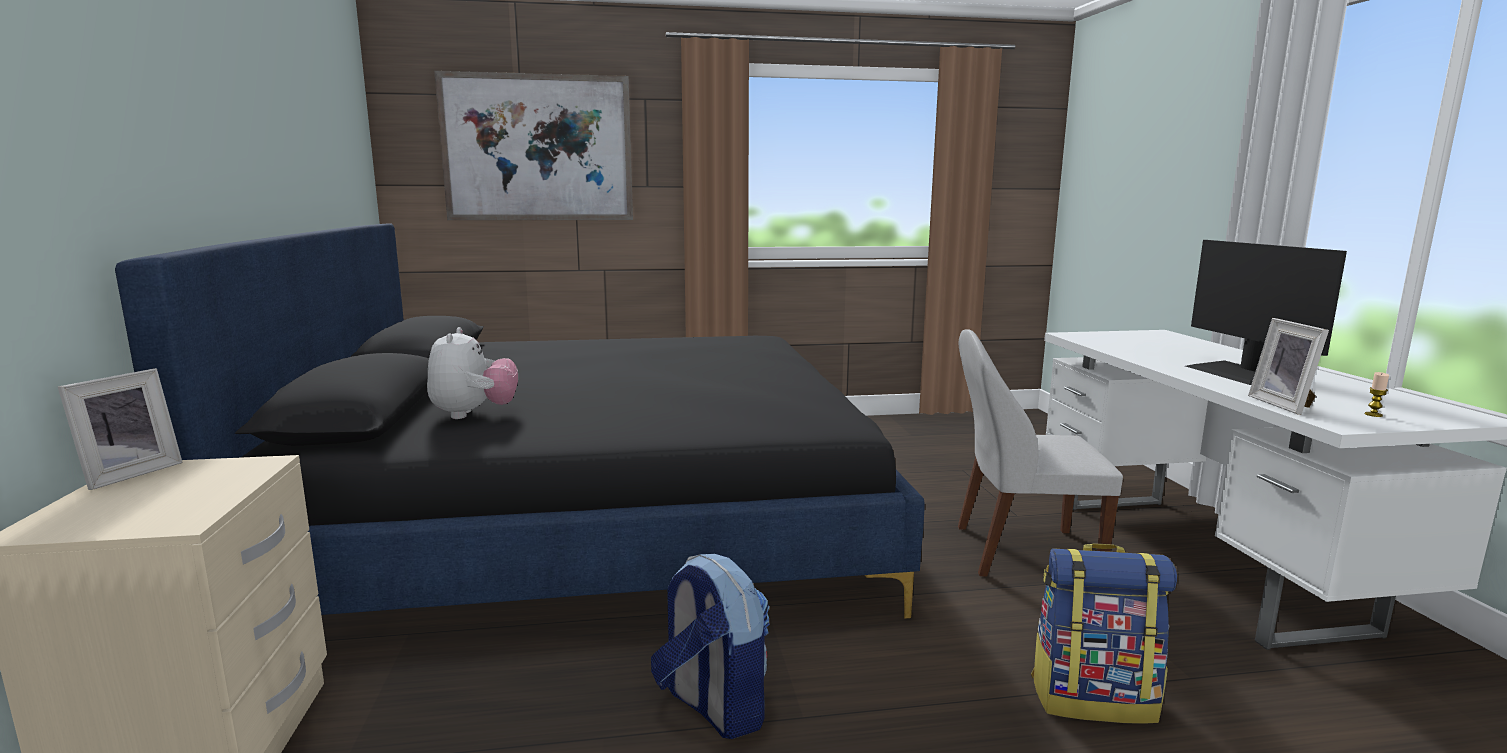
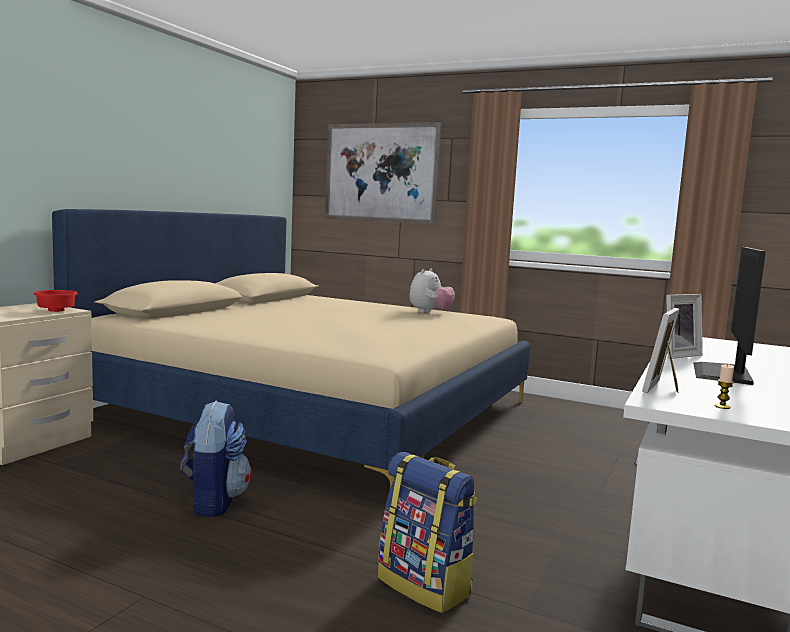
camera: 35 degrees right, 5 degrees down
(128, 474) = (29, 305): picture frame -> picture frame (676, 355)
(235, 474) = (55, 311): none -> red bowl
(474, 414) = (217, 318): plush toy -> plush toy (430, 312)
(592, 513) = (314, 410): black bed -> beige bed
(1020, 552) = (552, 508): white chair -> none

